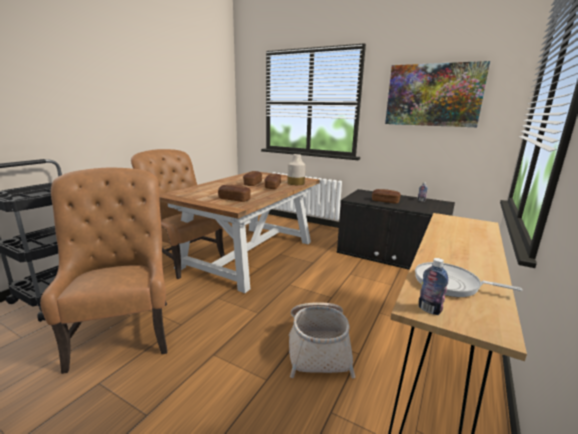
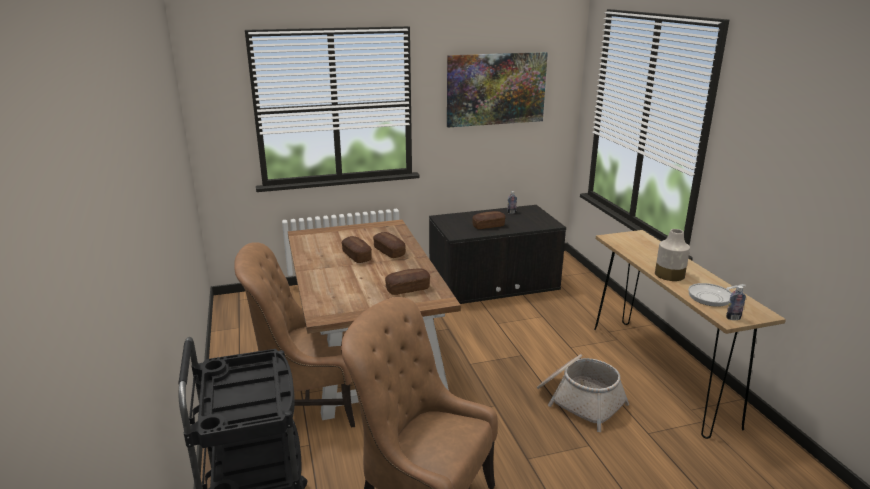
camera: 45 degrees left, 5 degrees up
(296, 183) = (398, 236): beige vase -> beige vase (670, 274)

